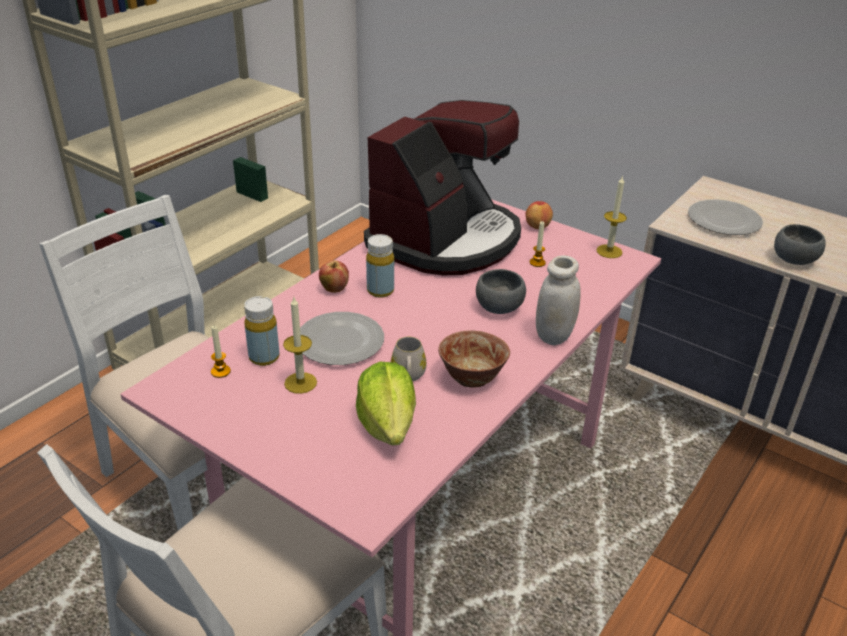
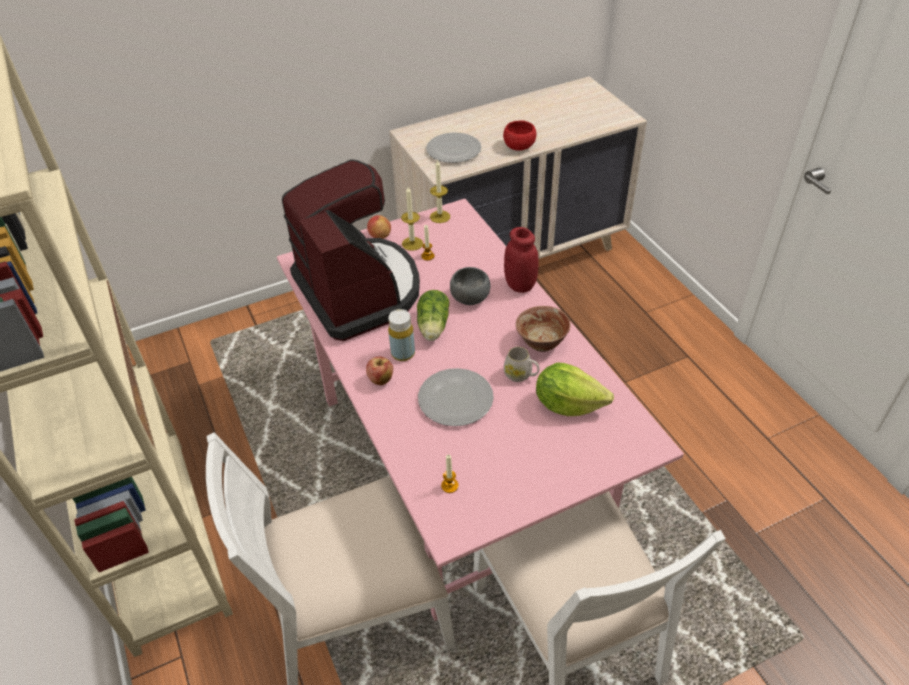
camera: 60 degrees left, 10 degrees up
(264, 357) = (447, 452): yellow bottle -> none
(300, 383) = (493, 438): candle -> candle (412, 243)
(432, 297) = (433, 327): none -> lettuce
(554, 336) = (520, 285): white jar -> red jar
(795, 260) = (519, 146): grey bowl -> red bowl

